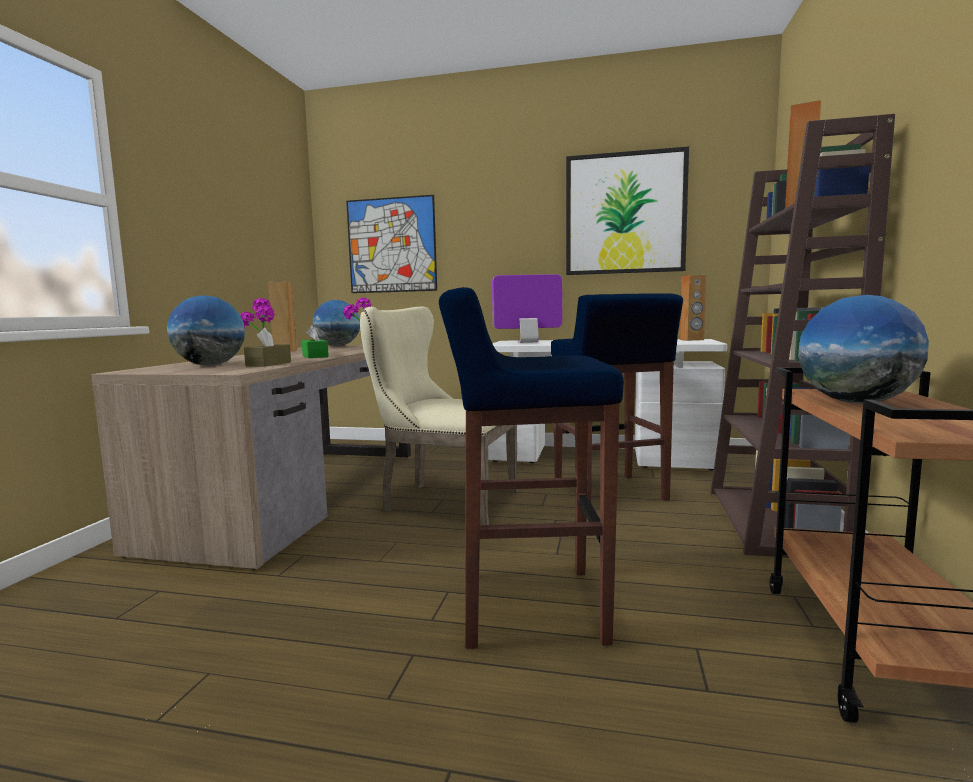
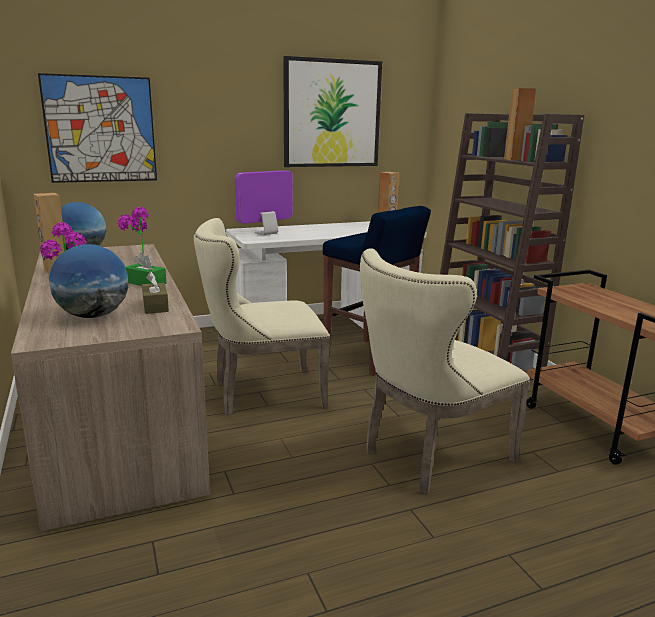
camera: 35 degrees left, 10 degrees up
(528, 606) = (429, 456): blue stool -> beige chair
(856, 403) = (594, 300): globe -> none

